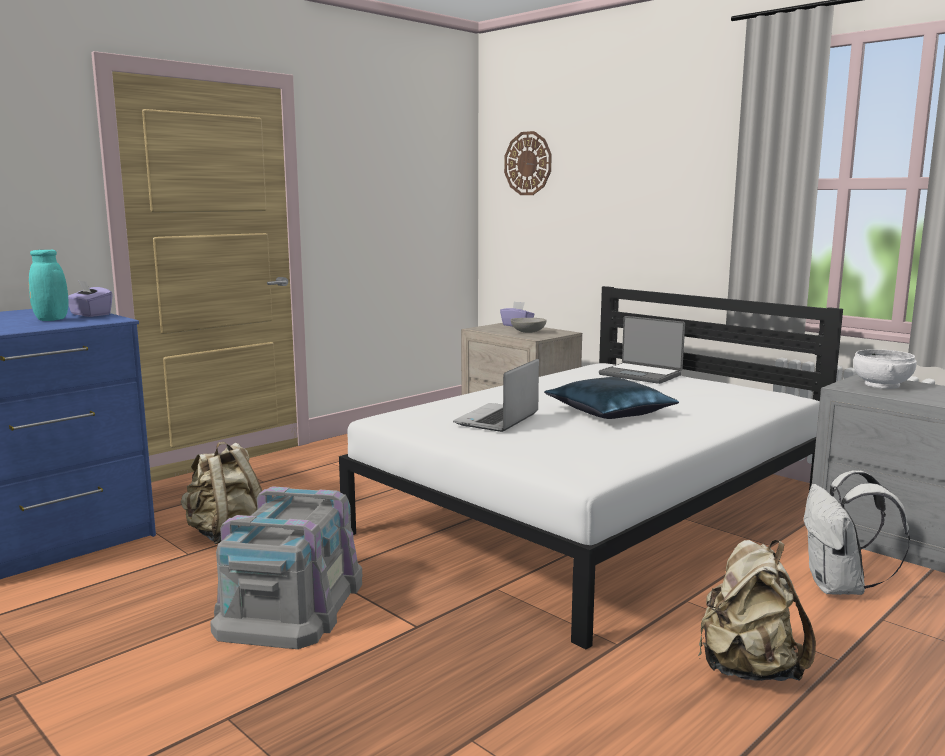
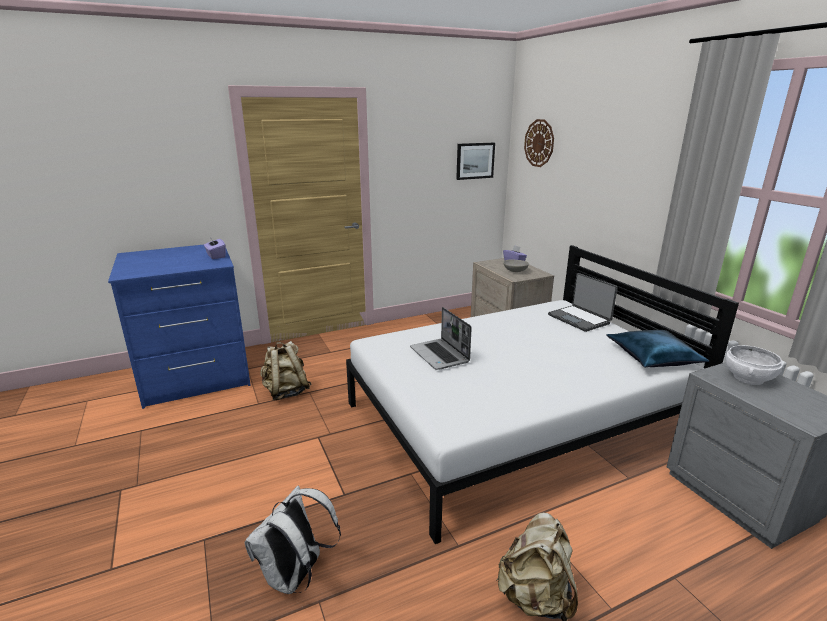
camera: 20 degrees right, 10 degrees up
(51, 320) = (189, 261): turquoise vase -> none
(290, 602) = (287, 455): grey storage box -> none
(437, 191) = (475, 161): none -> picture
(497, 419) = (440, 355): laptop -> laptop turned 75 degrees counterclockwise
(610, 412) = (524, 359): blue pillow -> blue pillow (653, 357)
(840, 587) = (658, 535): white backpack -> white backpack (296, 576)

